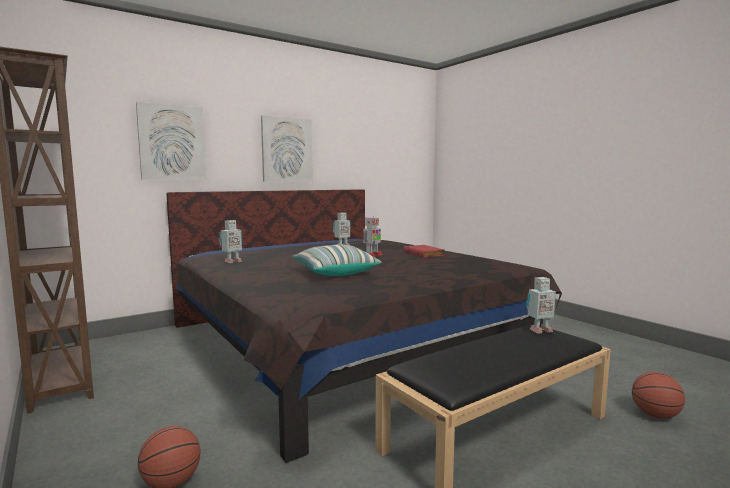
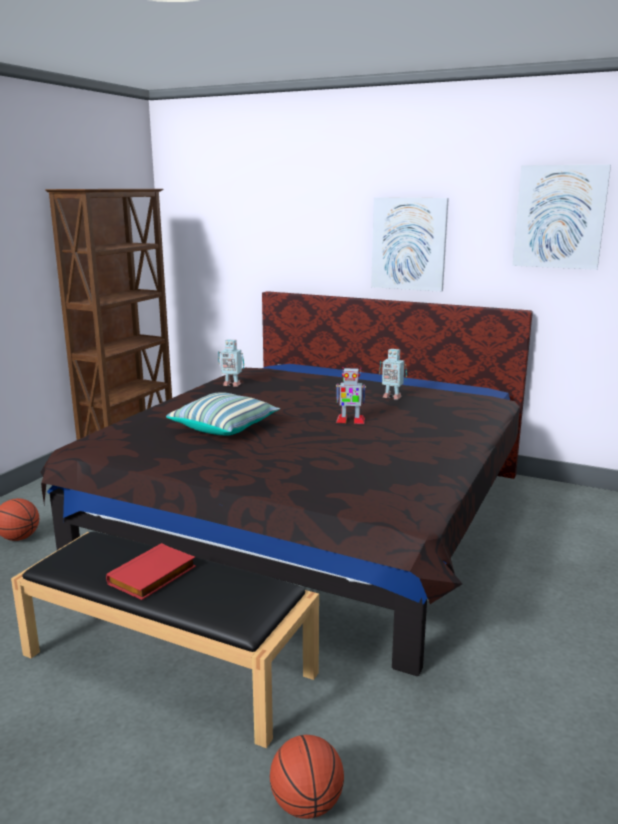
camera: 60 degrees right, 10 degrees up
(172, 142) = (275, 236): picture -> picture (559, 217)
(424, 253) = (410, 441): red book -> red book (153, 576)
(539, 330) = (261, 590): toy robot -> none

